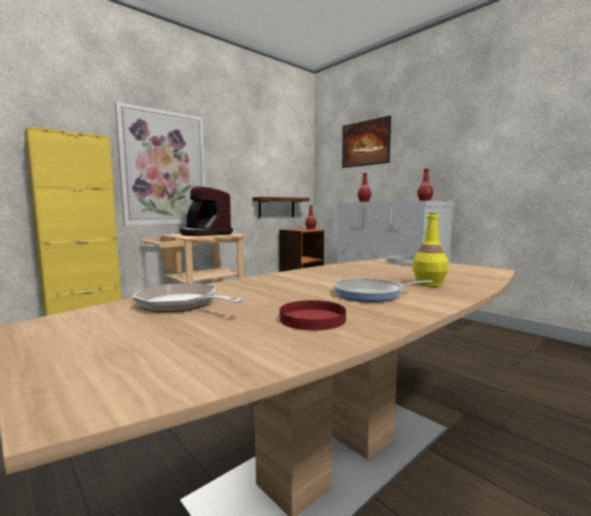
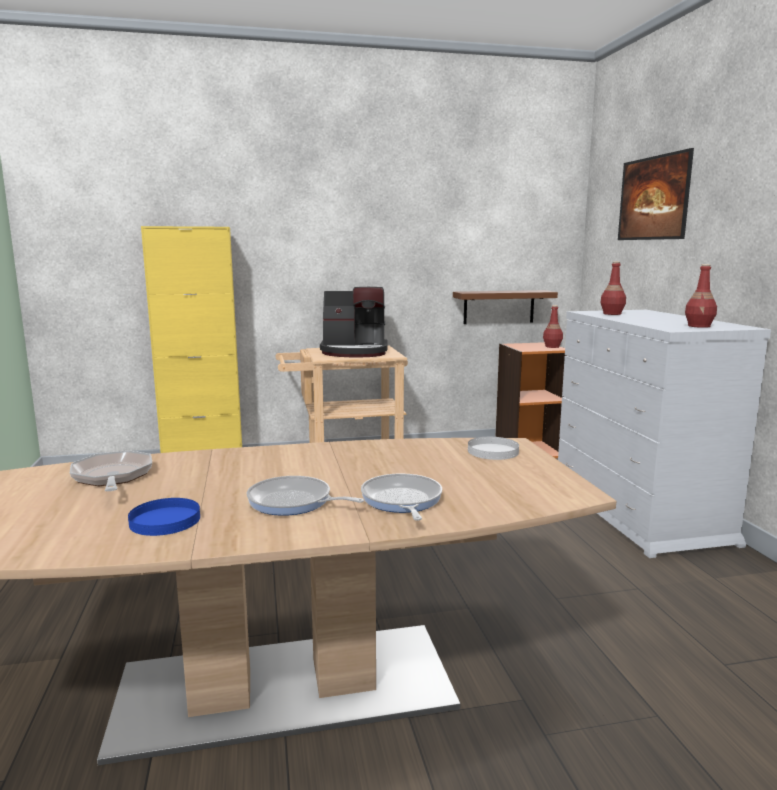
camera: 30 degrees right, 5 degrees up
(164, 169) = (312, 257): picture -> none
(204, 234) = (355, 352): coffee machine -> coffee machine turned 75 degrees counterclockwise
(313, 318) = (165, 520): red plate -> blue plate
(429, 284) = (401, 501): yellow bottle -> frying pan

